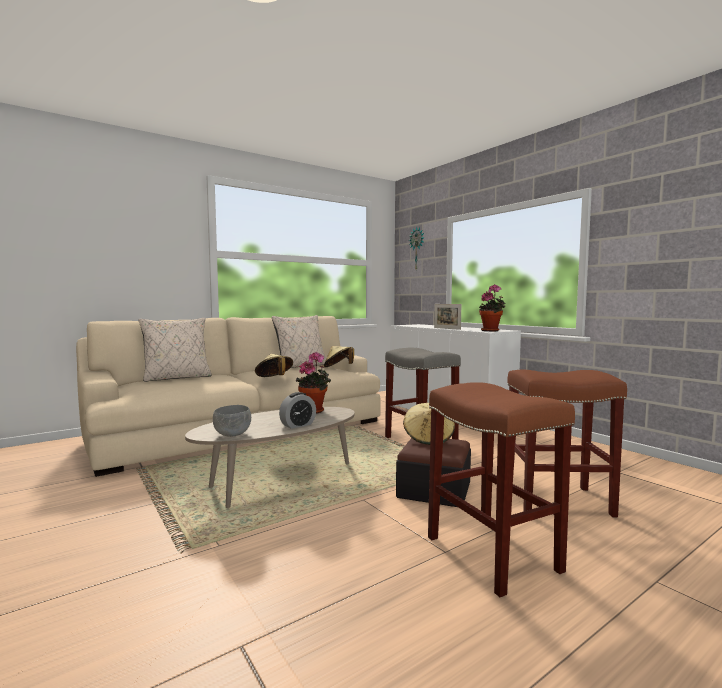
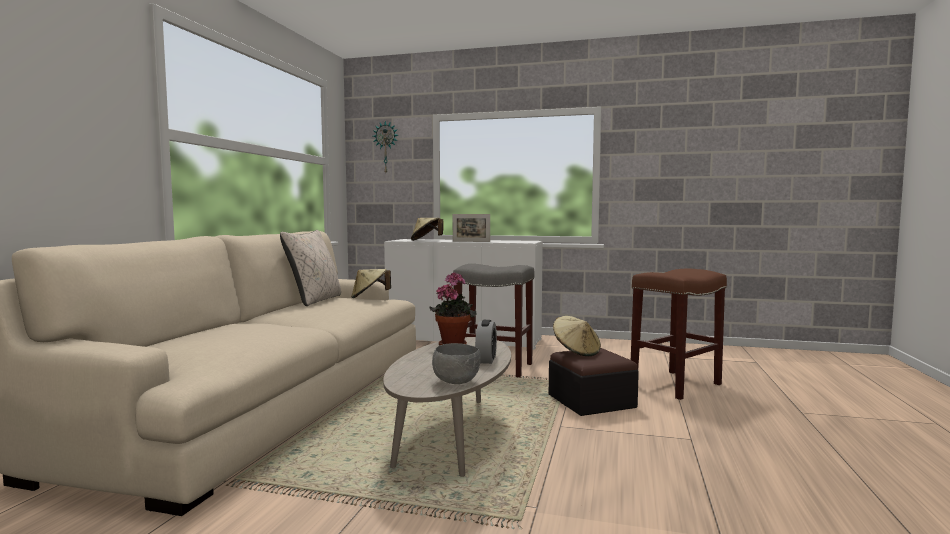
camera: 40 degrees left, 0 degrees up
(177, 378) = (193, 335): beige pillow -> none
(274, 378) = (337, 317): beige hat -> beige hat (426, 240)
(491, 330) = (524, 241): potted plant -> none
(494, 554) = (716, 429): brown stool -> none

